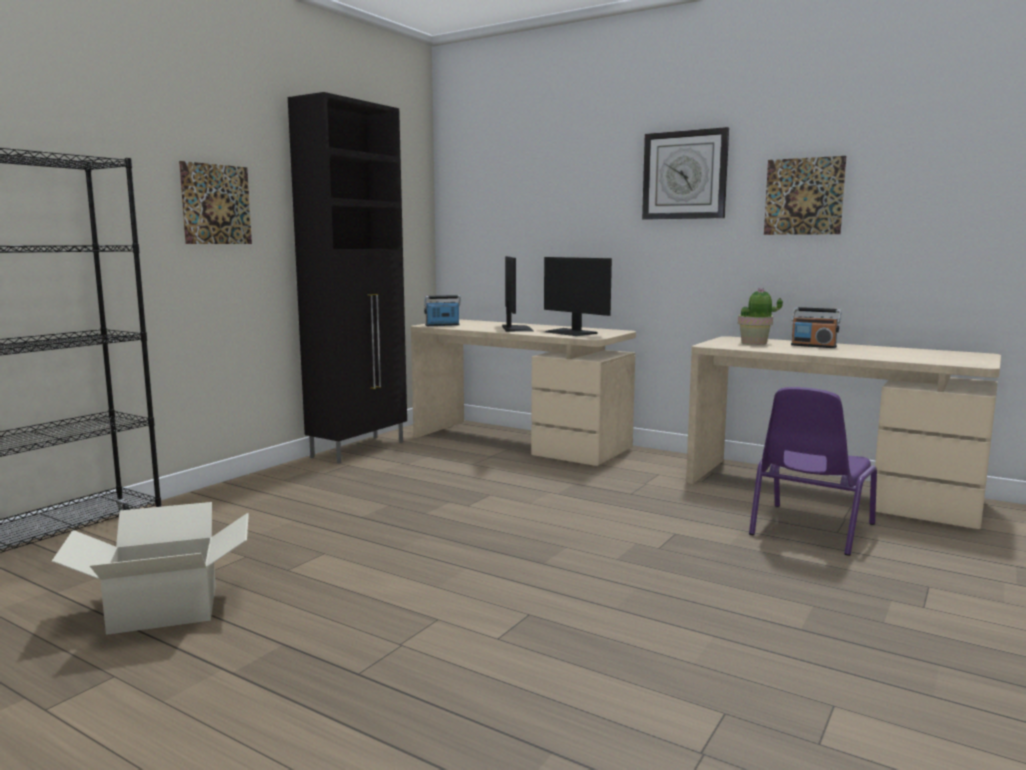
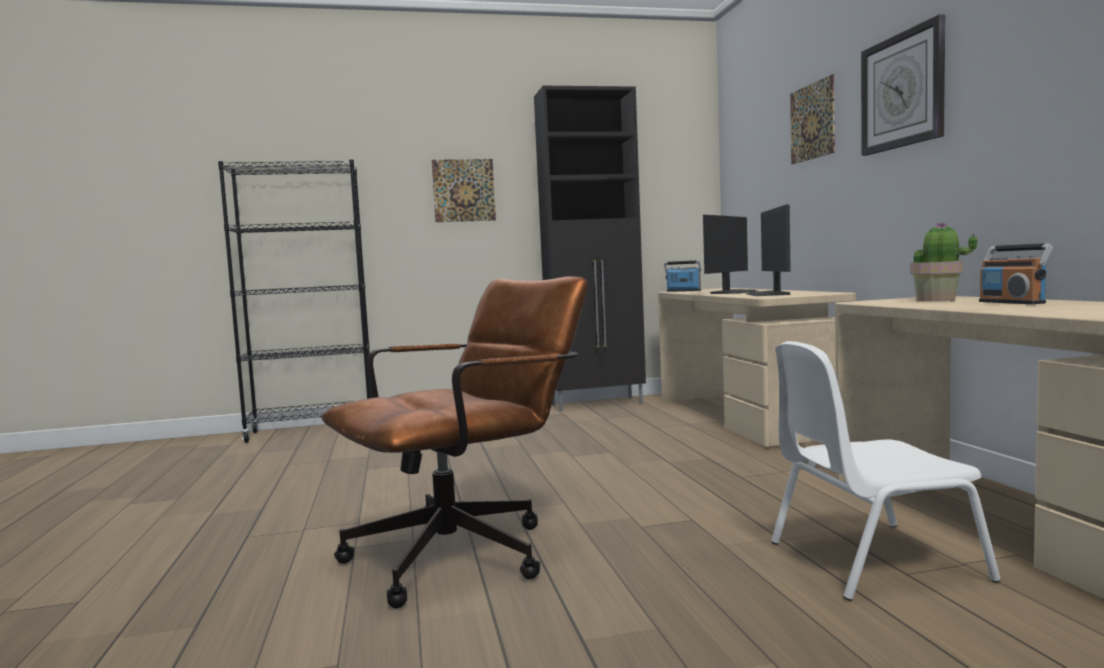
camera: 45 degrees right, 5 degrees down
(164, 609) = (270, 473): cardboard box -> none
(596, 606) = (467, 551): none -> brown office chair
(803, 196) = (1035, 82): picture -> picture (812, 121)
(809, 530) = (871, 560): purple chair -> white chair

